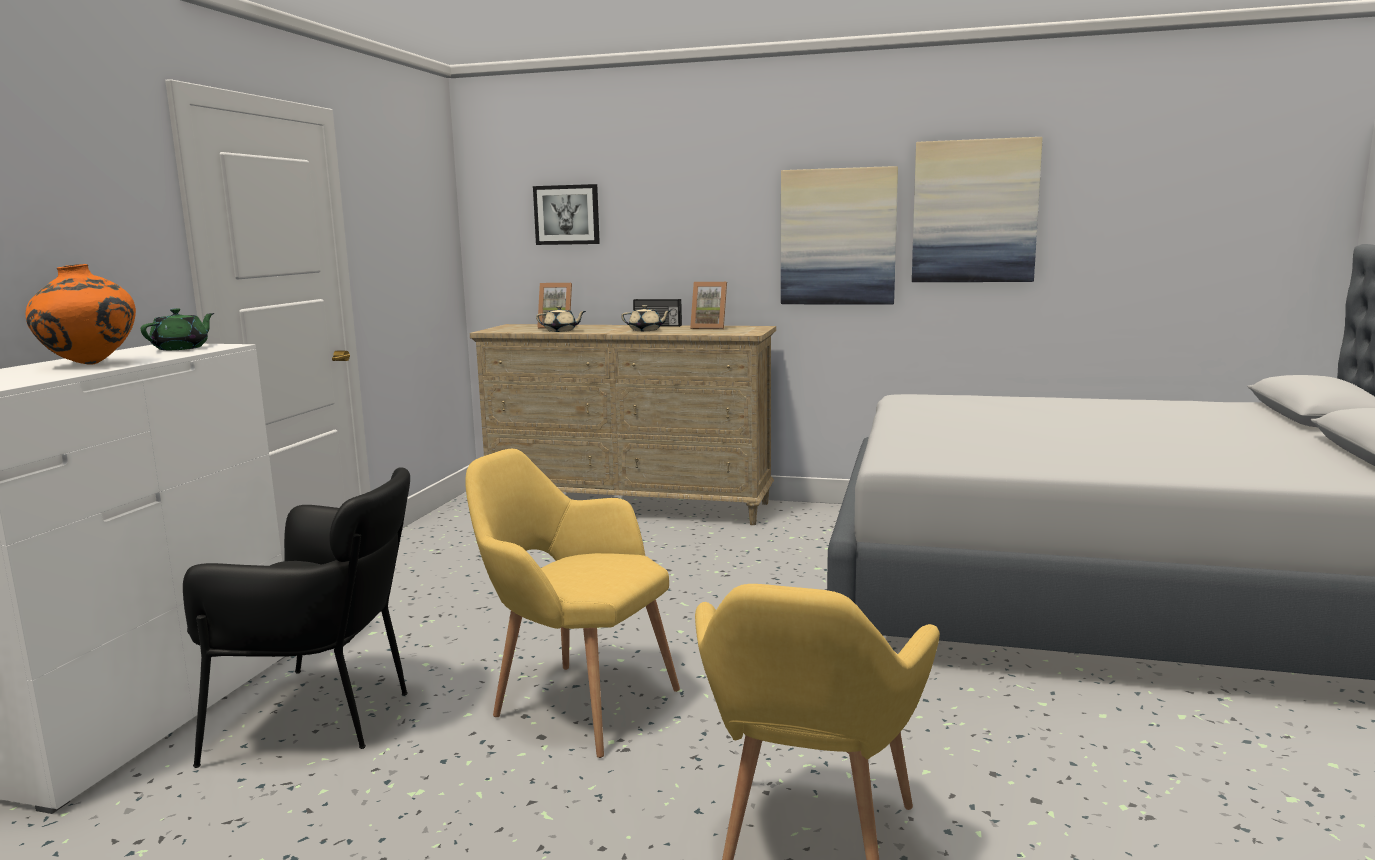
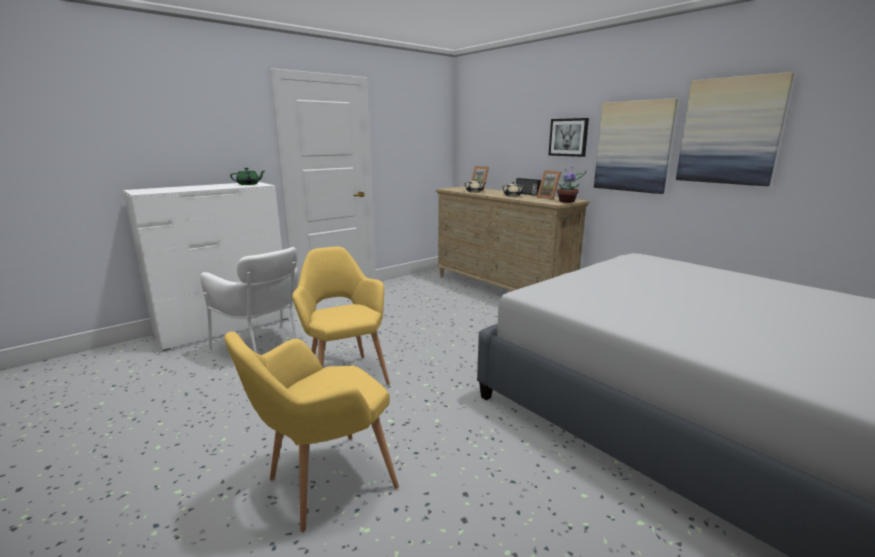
camera: 35 degrees right, 5 degrees up
(90, 364) = (200, 187): orange vase -> none
(326, 718) = (264, 347): black armchair -> white armchair
(567, 215) = (496, 129): picture -> picture (568, 137)
(754, 330) = (567, 201): none -> potted plant

